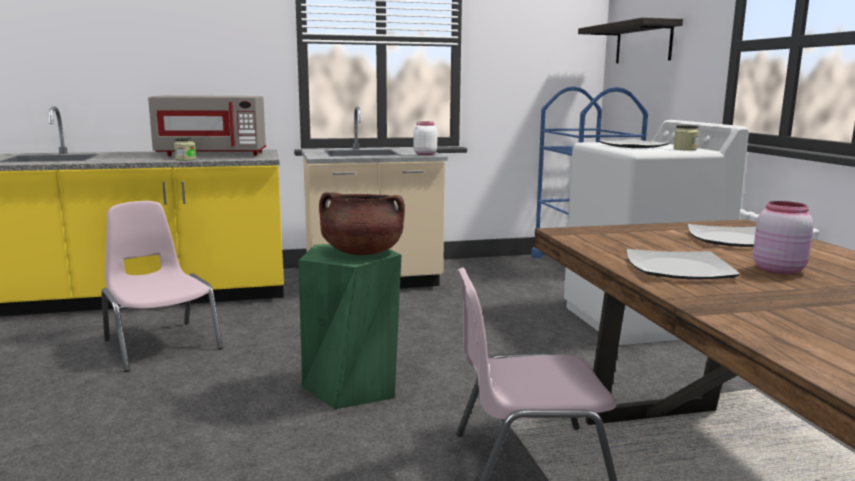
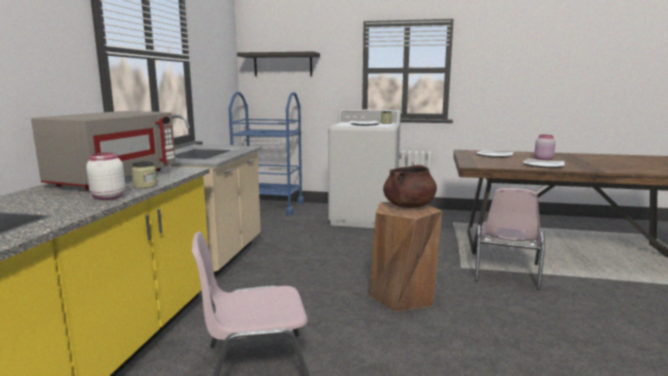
camera: 65 degrees left, 0 degrees up
(352, 386) = (402, 296): green stool -> brown stool
(424, 154) = (242, 147): white jar -> white jar (107, 197)

